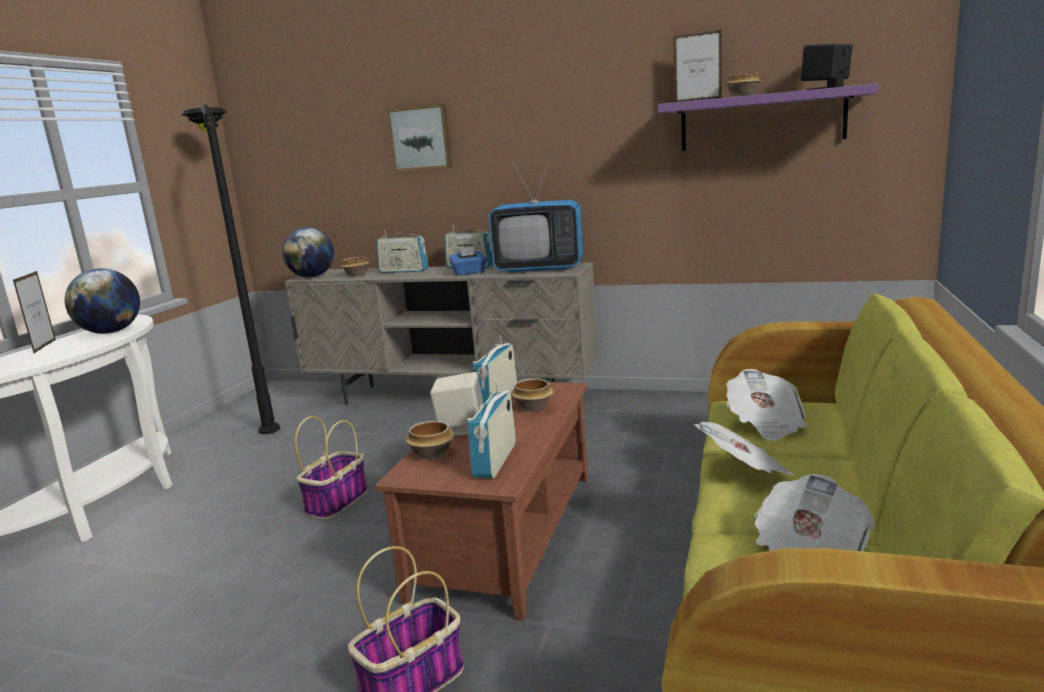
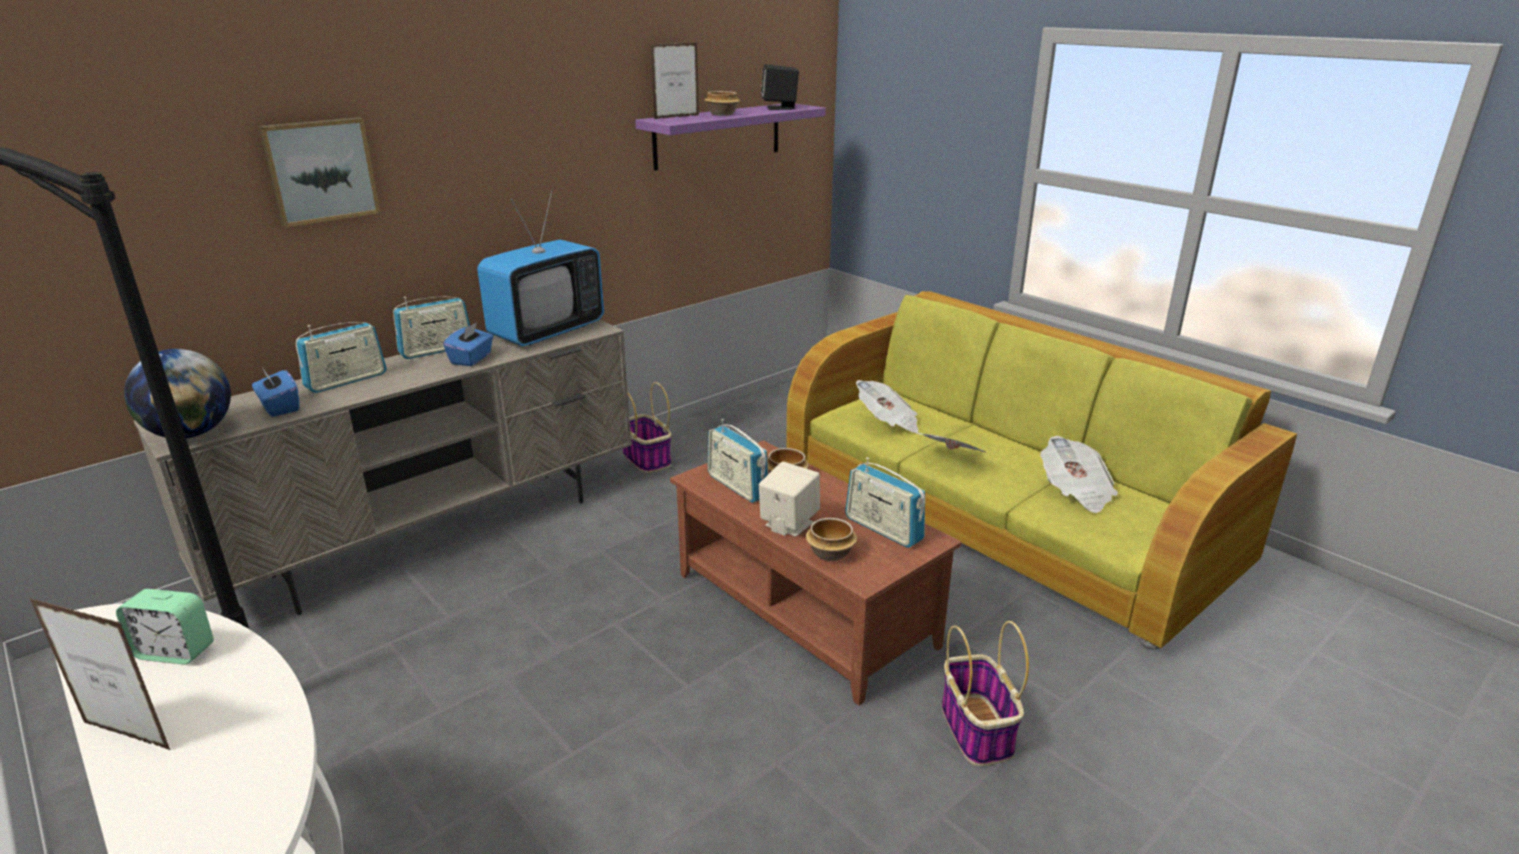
camera: 60 degrees left, 10 degrees up
(111, 332) = (175, 651): globe -> alarm clock
(337, 501) = (599, 695): basket -> basket (646, 458)
(357, 275) = (279, 407): bowl -> blue tissue box

